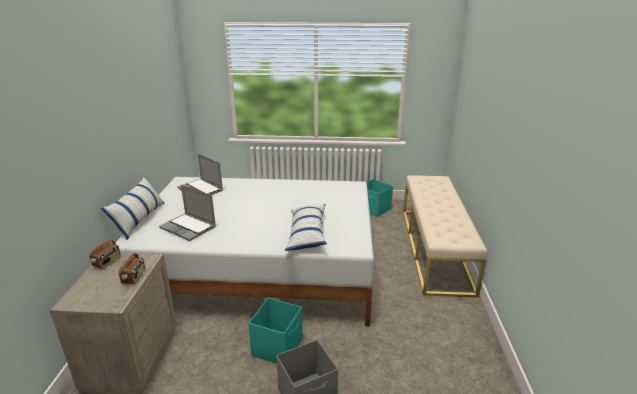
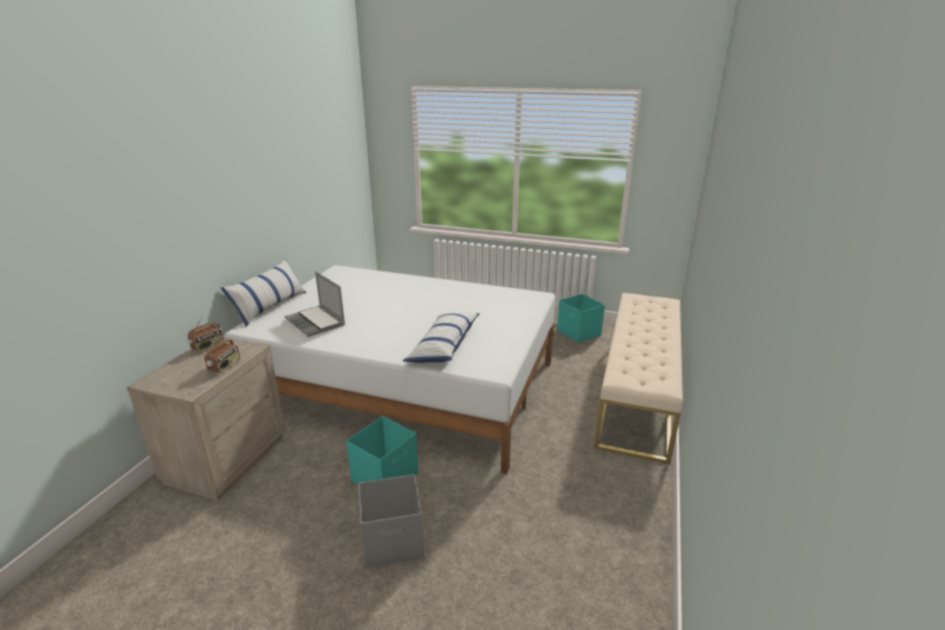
camera: 15 degrees right, 0 degrees up
(201, 190) = (353, 282): laptop -> none

